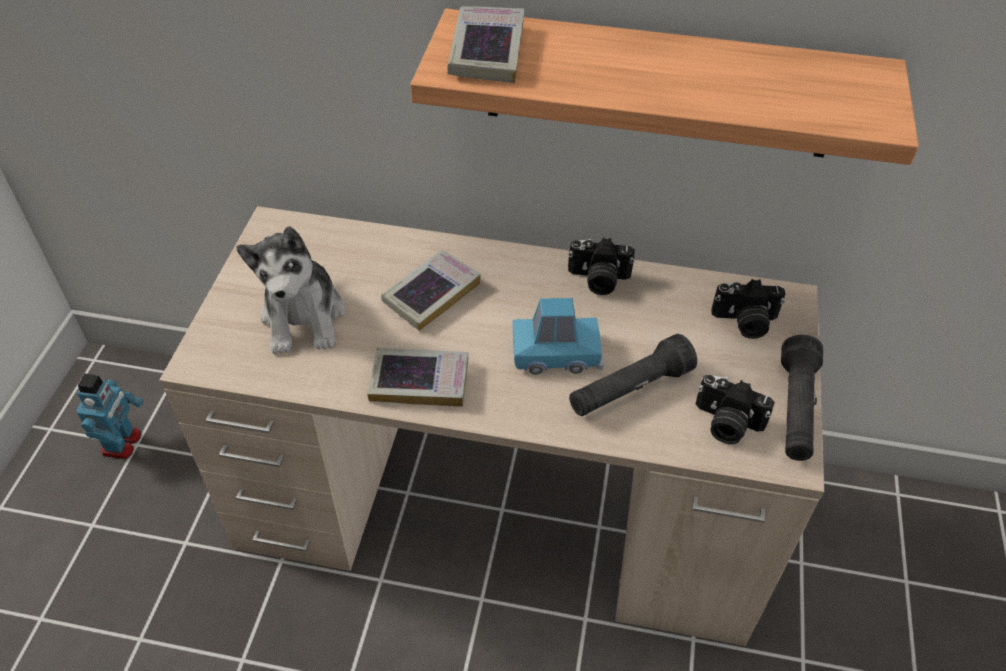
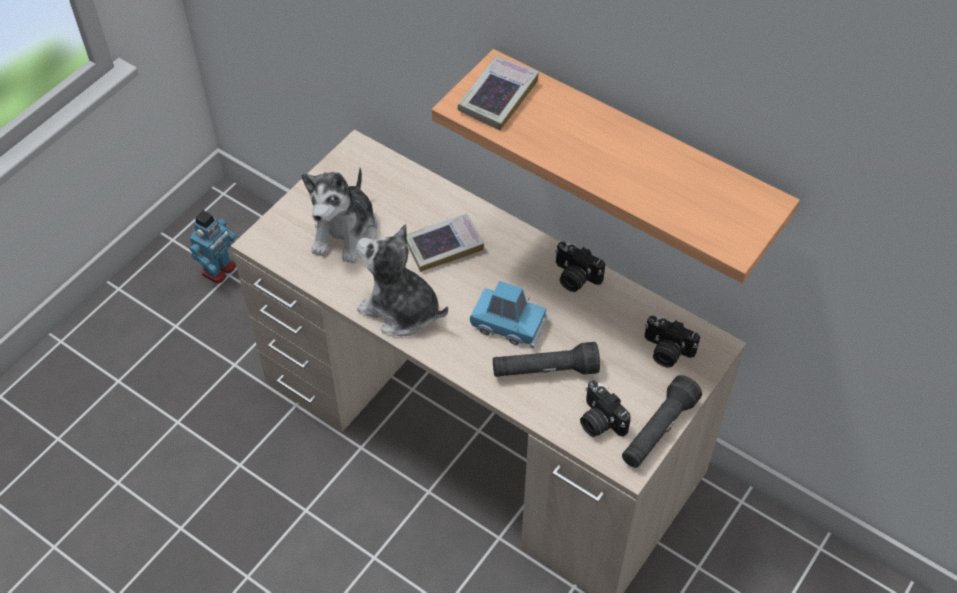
camera: 25 degrees right, 5 degrees up
(419, 381) = (400, 310): book -> plush toy

